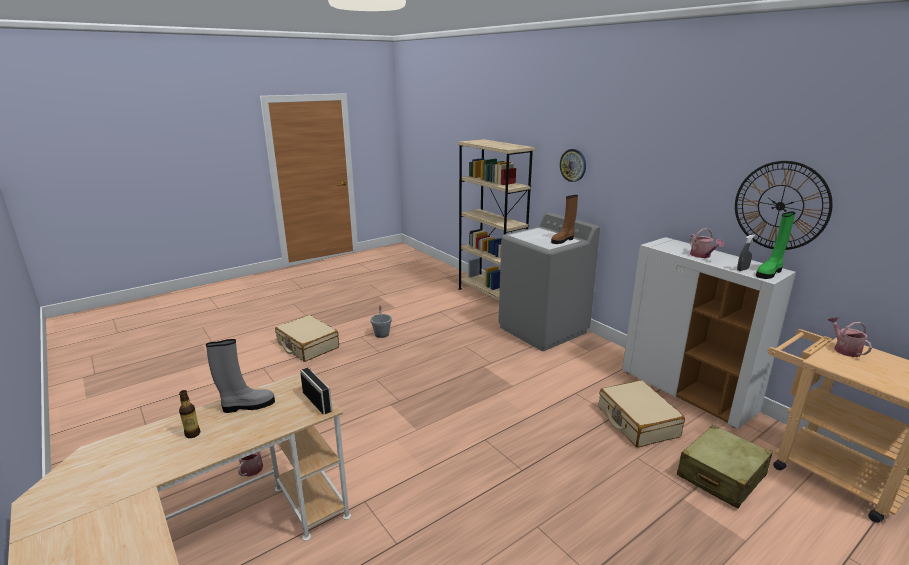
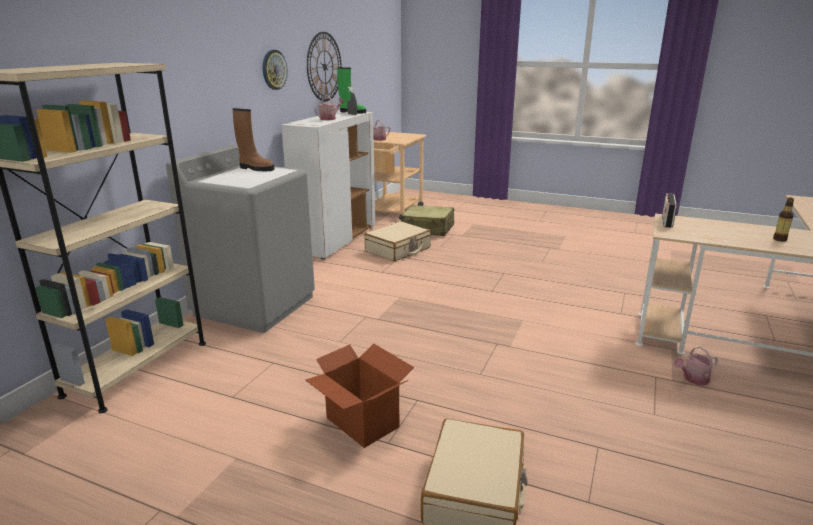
camera: 120 degrees left, 0 degrees up
(247, 406) = (725, 237): grey boot -> none
(381, 334) = (361, 423): grey bucket -> cardboard box
(573, 165) = (175, 78): wall clock -> wall clock (274, 69)

